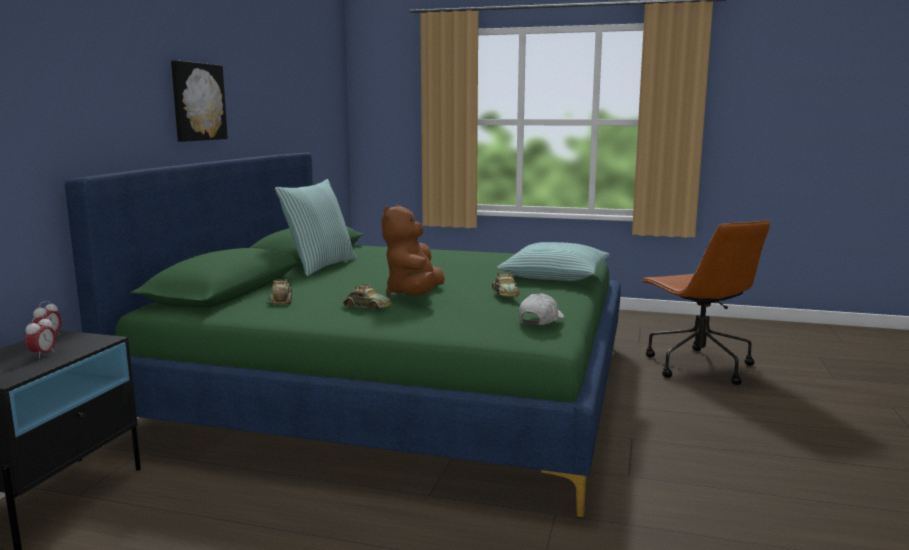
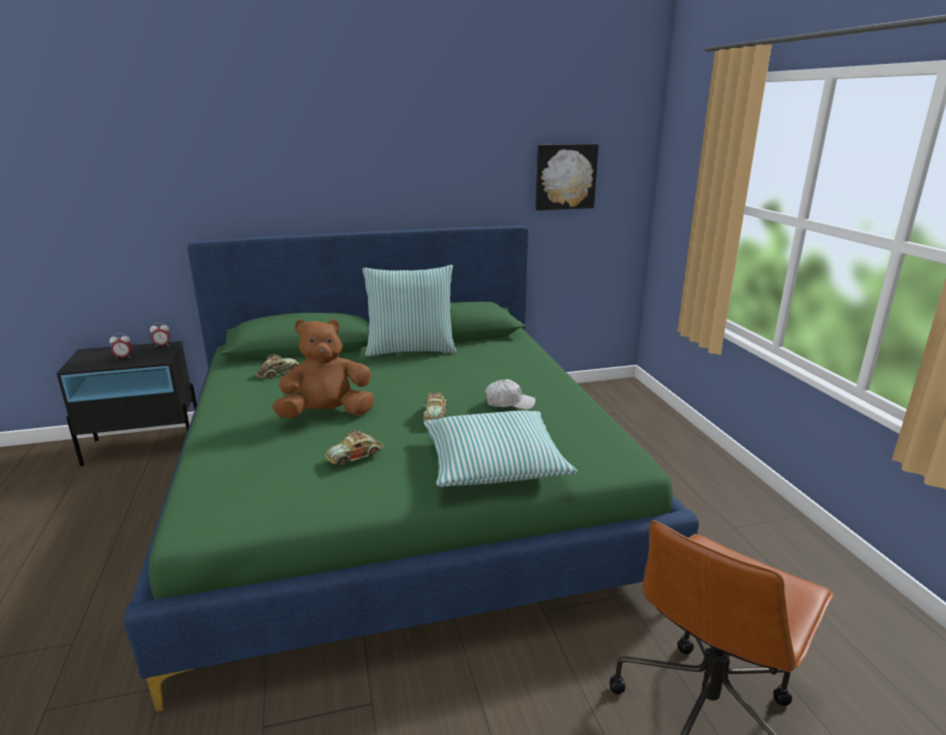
camera: 60 degrees right, 10 degrees up
(197, 102) = (357, 177): picture -> picture (565, 176)
(366, 307) = (270, 407): toy car -> toy car (435, 414)
(540, 320) = (251, 502): white cap -> white cap (509, 403)

